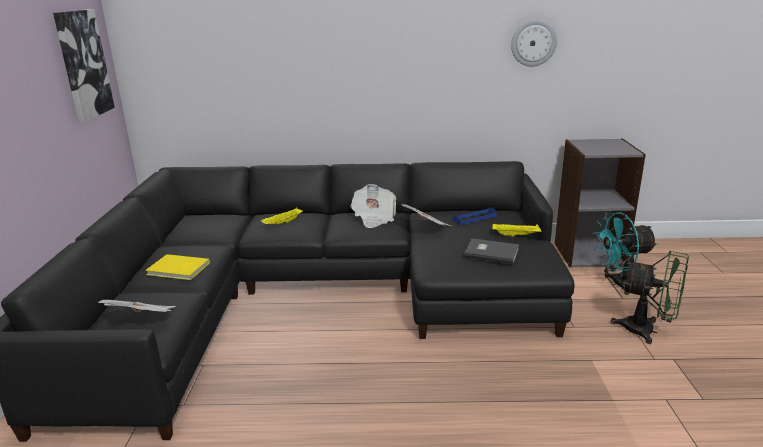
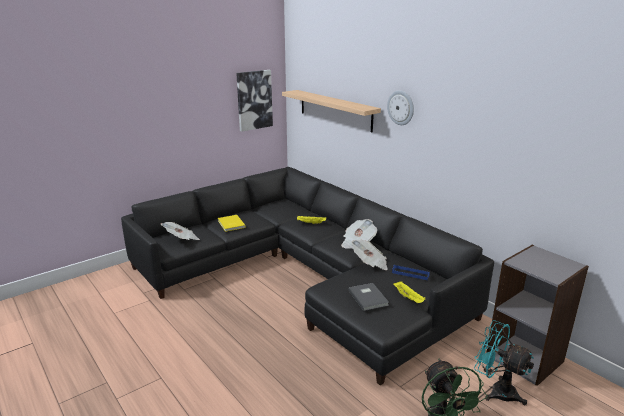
camera: 50 degrees right, 0 degrees up
(239, 56) = (335, 110): none -> shelf
(533, 43) = (516, 148): wall clock -> wall clock (401, 107)

